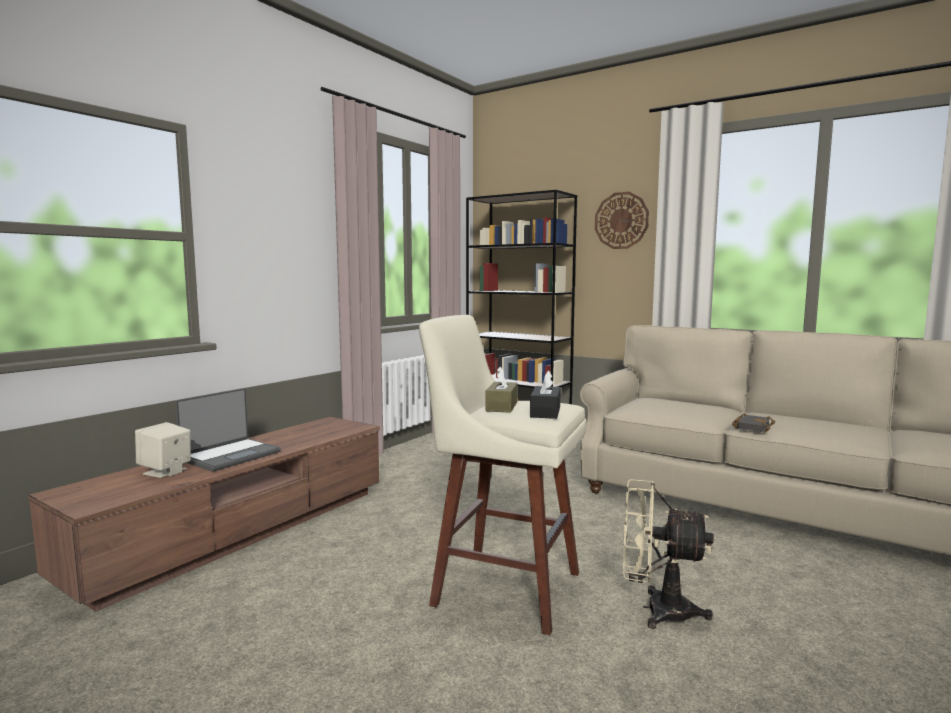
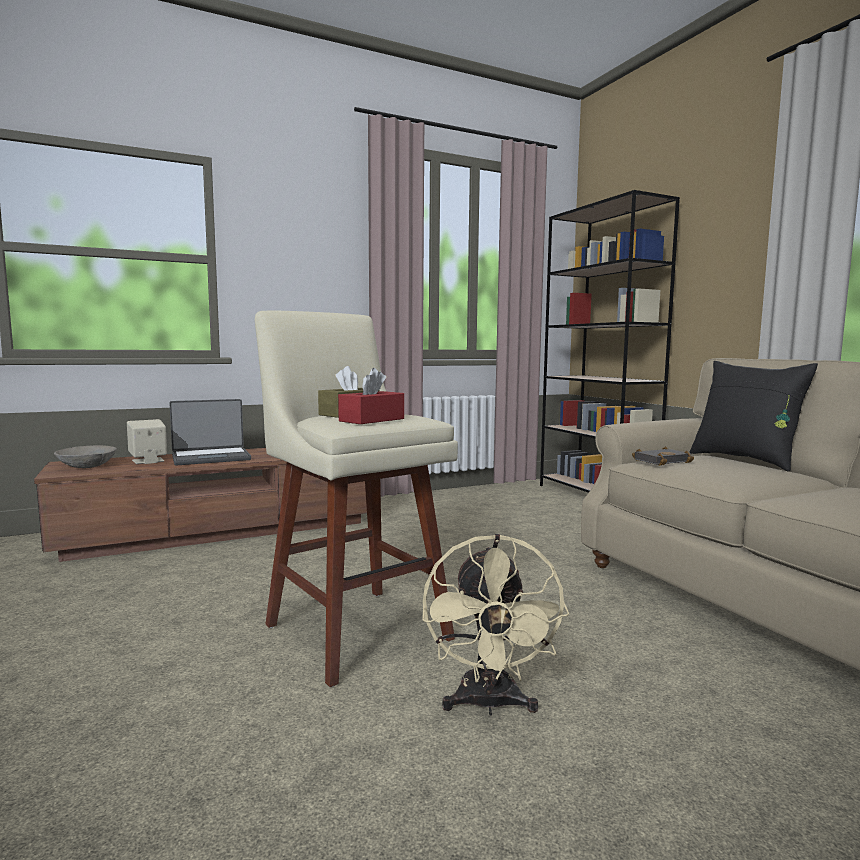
camera: 30 degrees right, 0 degrees up
(101, 490) = (87, 466): none -> grey bowl
(545, 412) = (372, 420): black tissue box -> red tissue box
(621, 220) = (732, 222): wall clock -> none
(656, 610) = (489, 705): beige fan -> beige fan turned 135 degrees counterclockwise
(677, 400) = (744, 460): none -> black pillow
(751, 426) = (798, 498): black book -> black book (661, 461)

